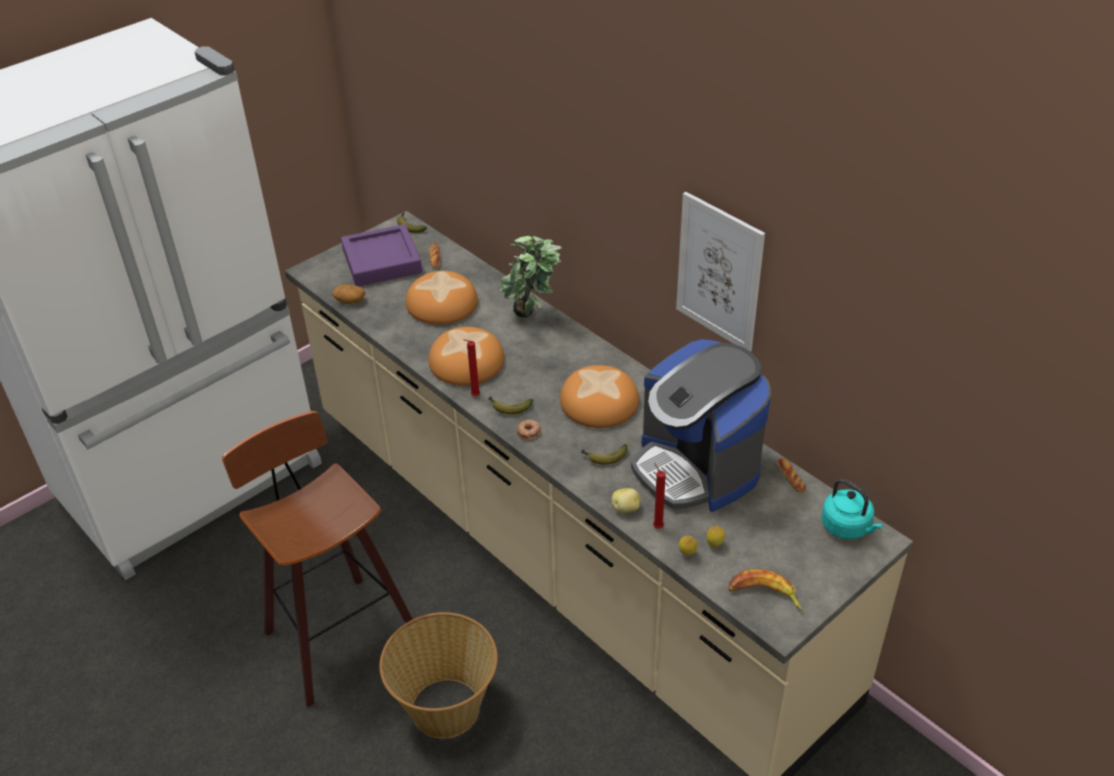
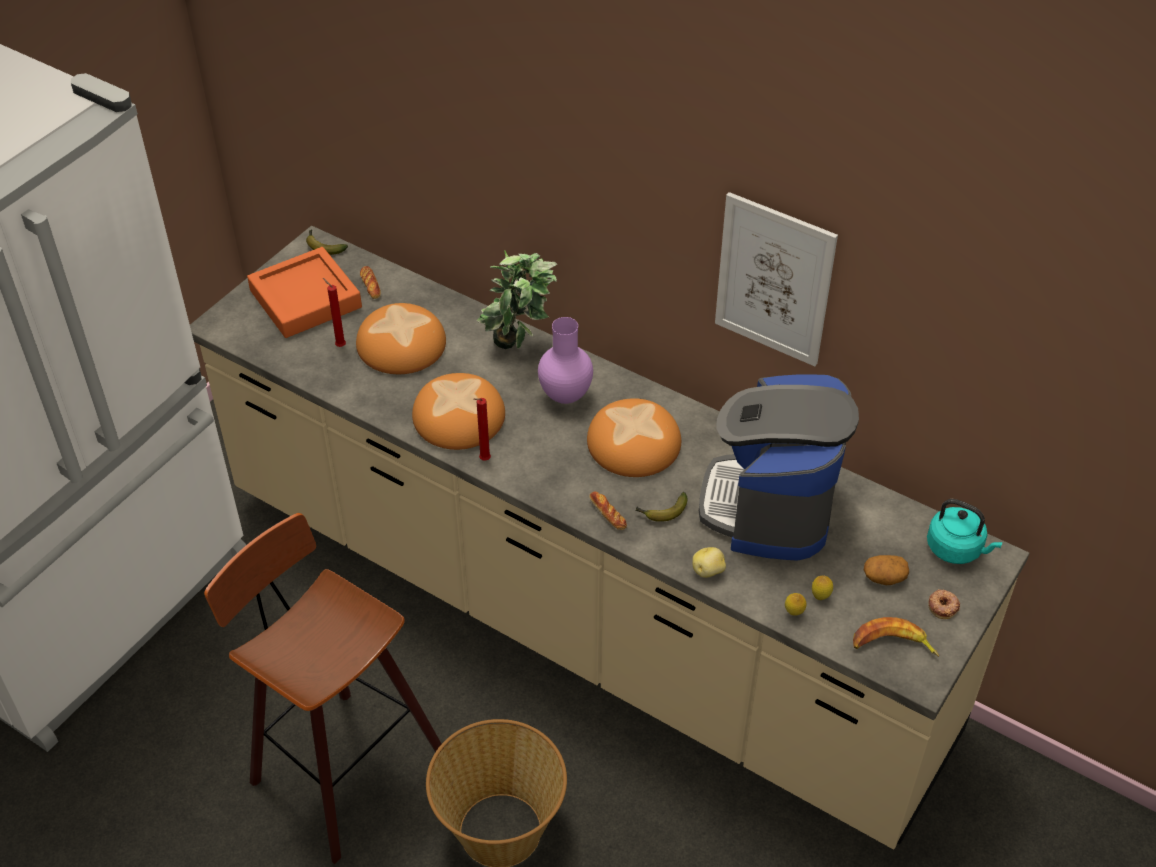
camera: 15 degrees left, 5 degrees up
(349, 301) = (284, 358): potato -> potato (884, 577)
(382, 261) = (305, 299): purple tray -> orange tray
(509, 407) = (530, 468): banana -> none
(529, 432) = (564, 495): donut -> donut (943, 606)
(557, 359) = (566, 397): none -> purple vase
(656, 526) = (749, 586): red candle -> red candle (339, 345)
(696, 467) = (770, 506): coffee machine -> coffee machine turned 60 degrees clockwise
(790, 478) = (877, 501): bread -> bread (607, 513)

